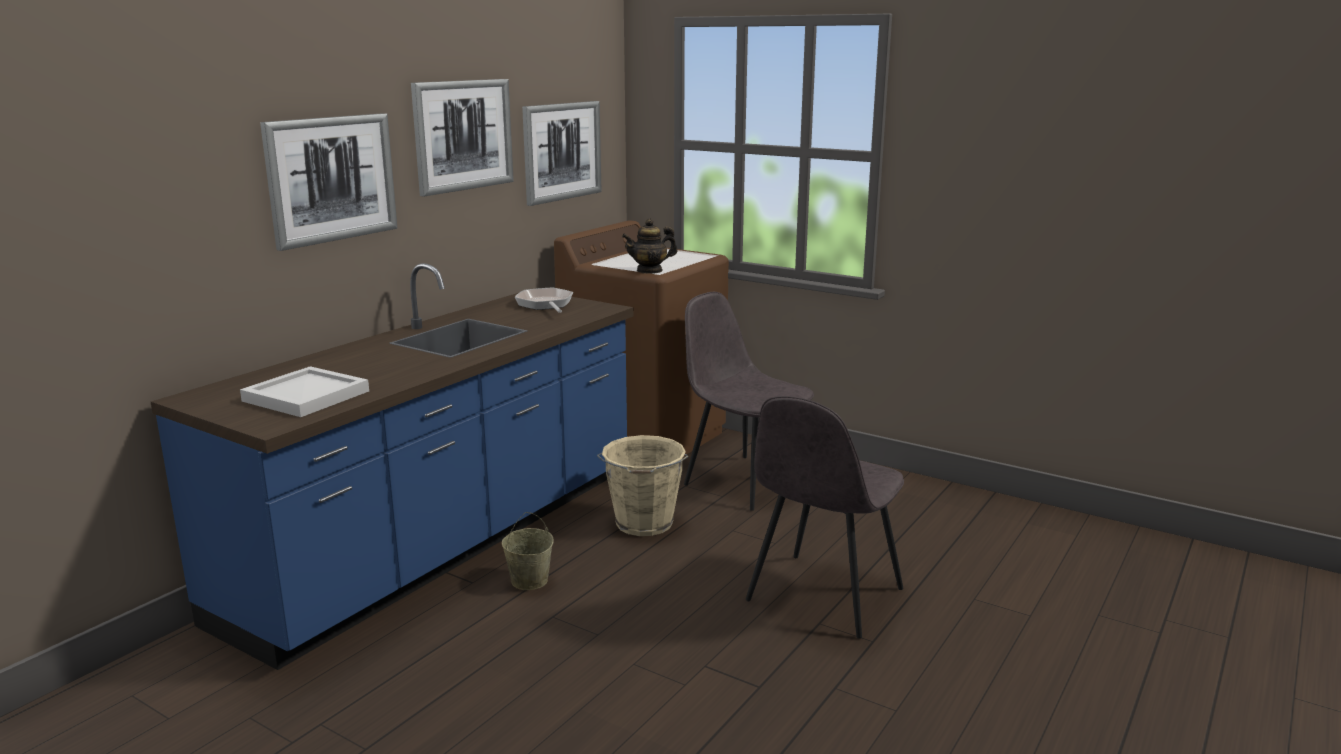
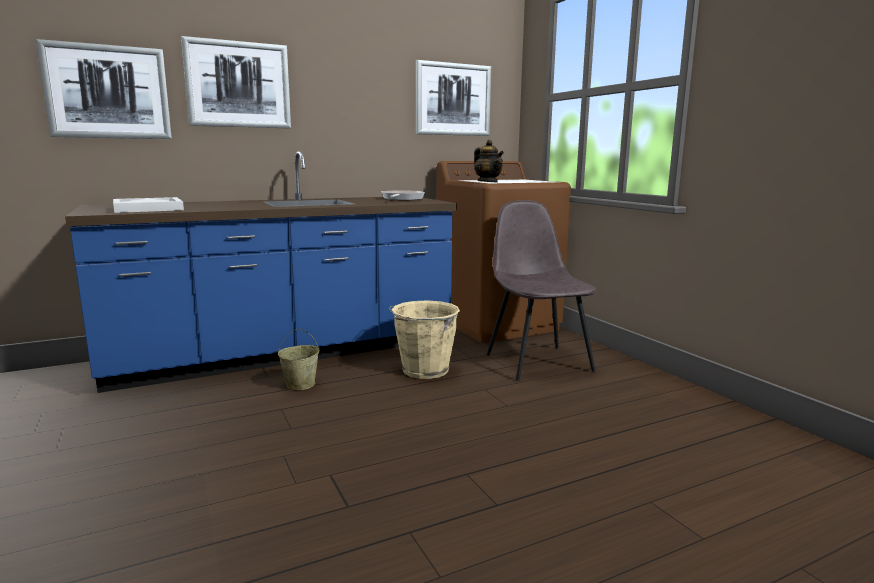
camera: 30 degrees right, 5 degrees down
(463, 135) = (358, 73): picture -> picture (108, 92)
(650, 270) = (488, 182): teapot -> teapot turned 135 degrees counterclockwise
(822, 596) = (496, 454): grey chair -> none

